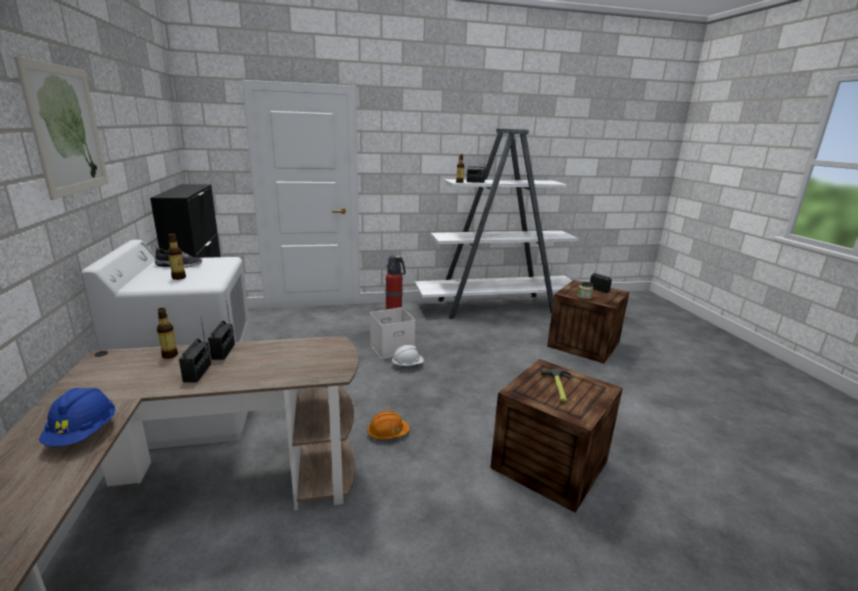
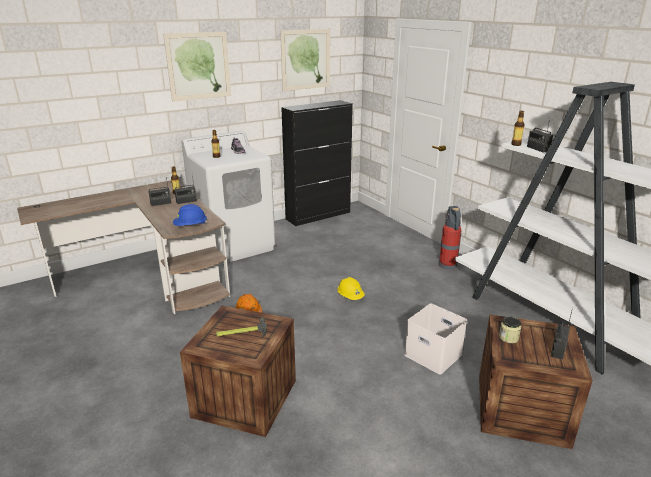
camera: 70 degrees right, 5 degrees up
(83, 434) = (104, 202): blue hard hat -> blue hard hat (190, 226)
(150, 128) = (306, 59): none -> picture
(392, 347) = (375, 282): white storage box -> white storage box (434, 355)
(407, 365) = (350, 297): white hard hat -> yellow hard hat

